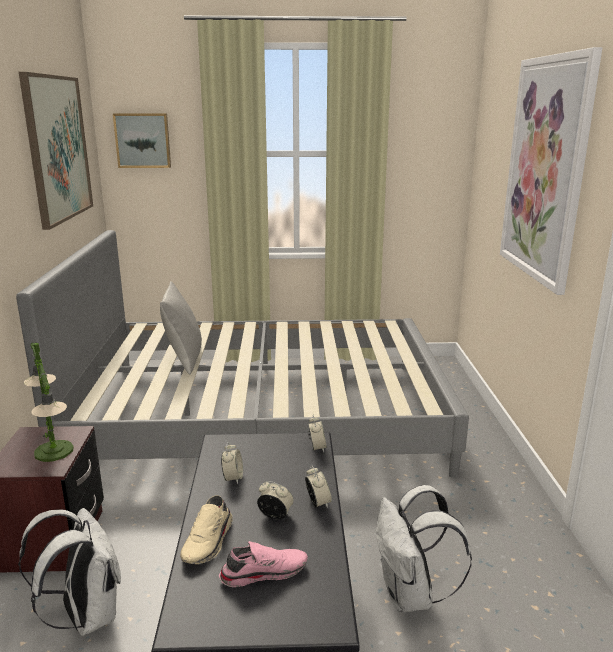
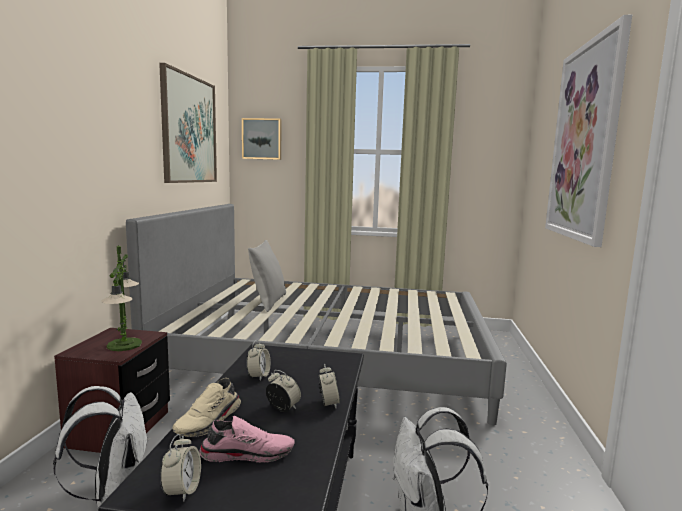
camera: 10 degrees right, 10 degrees down
(317, 448) = (346, 363): alarm clock -> alarm clock (182, 490)

